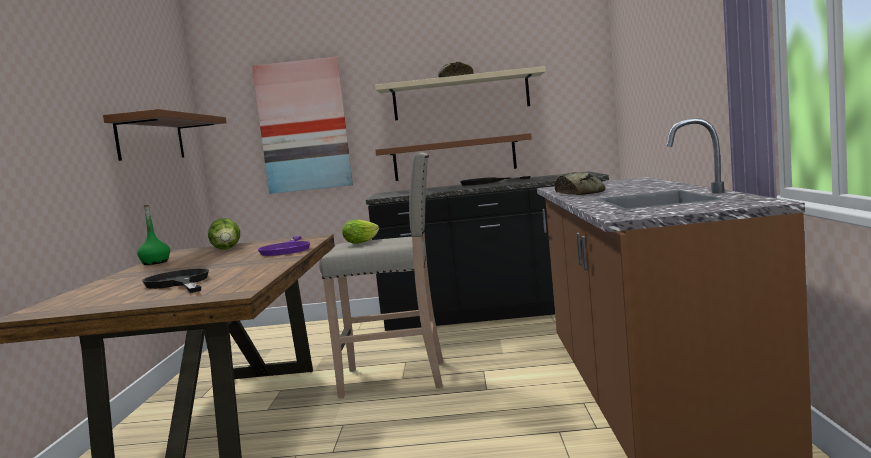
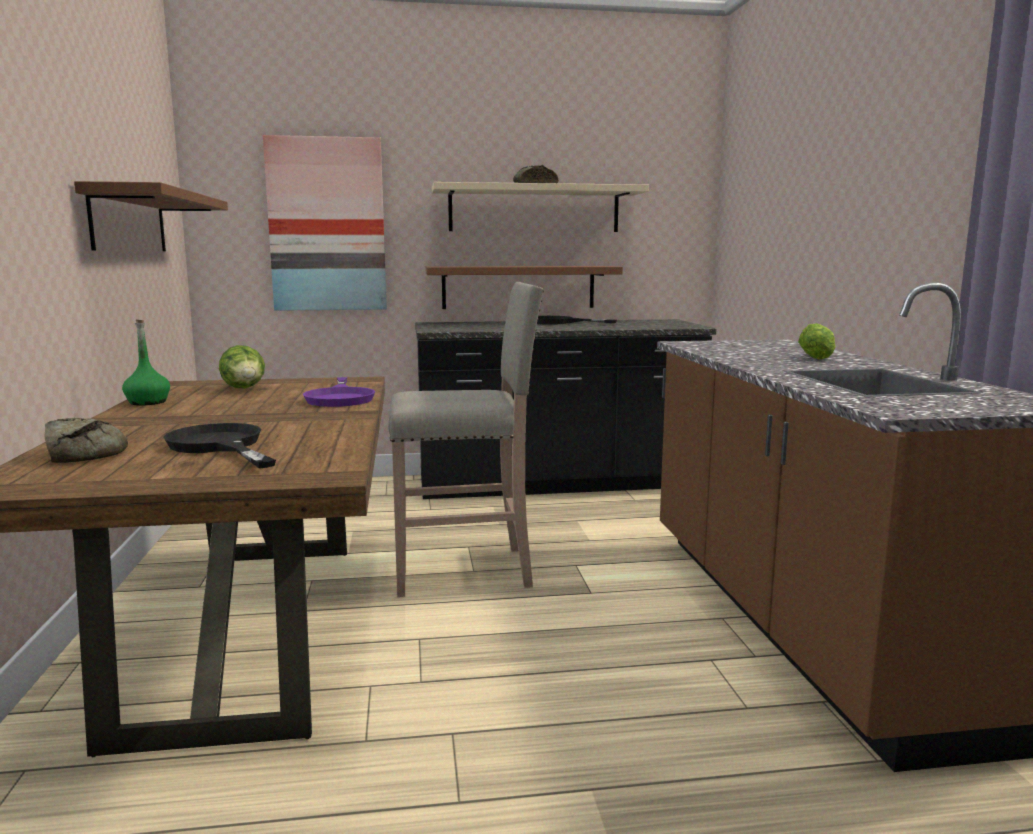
camera: 10 degrees left, 5 degrees up
(363, 241) = (435, 392): lettuce -> lettuce (818, 357)
(579, 193) = (742, 358): bread -> bread (85, 452)

